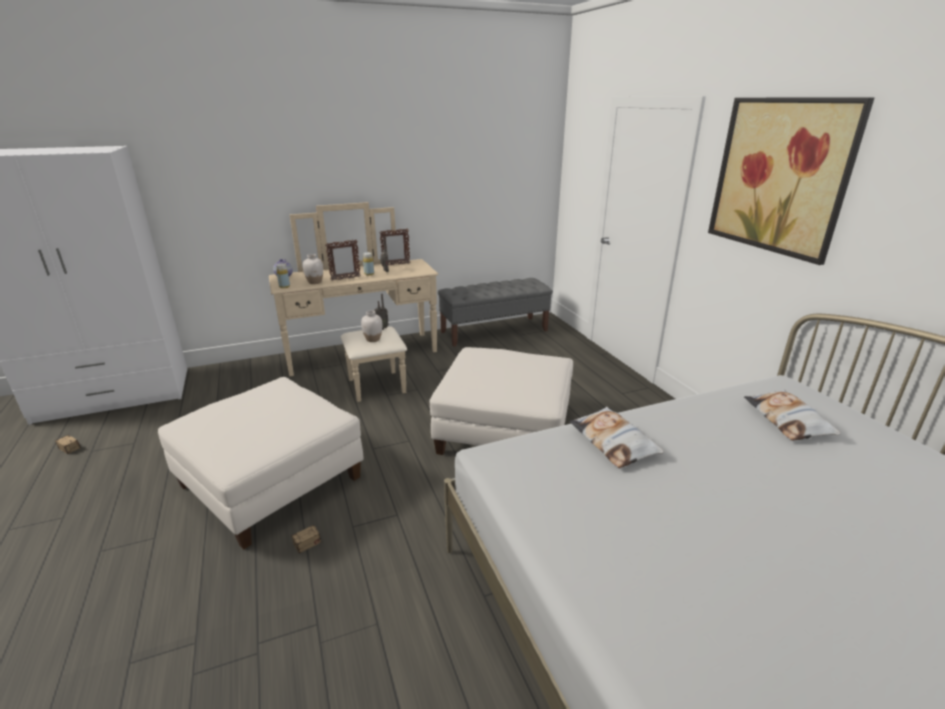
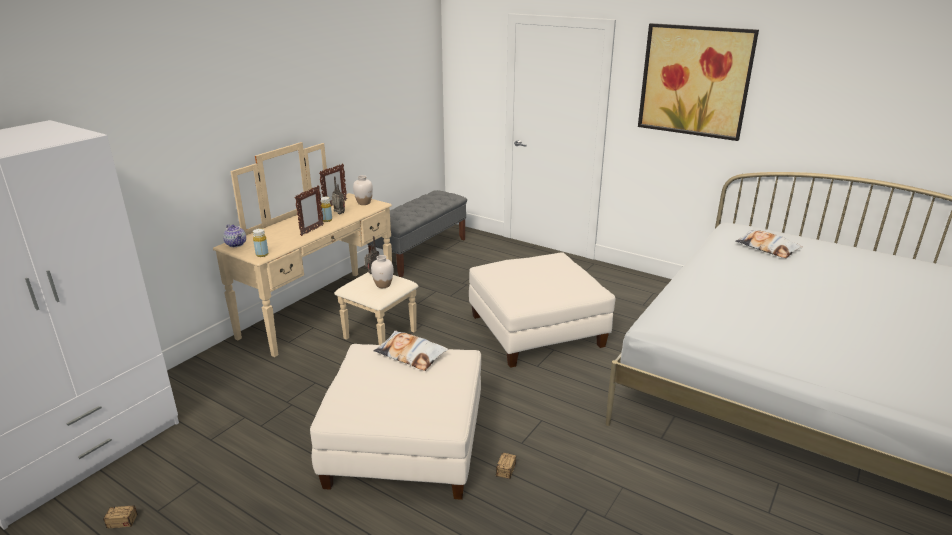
camera: 35 degrees left, 0 degrees up
(315, 282) = (286, 242): white vase -> white vase (364, 203)
(613, 442) = (709, 291): pillow -> pillow (411, 354)

